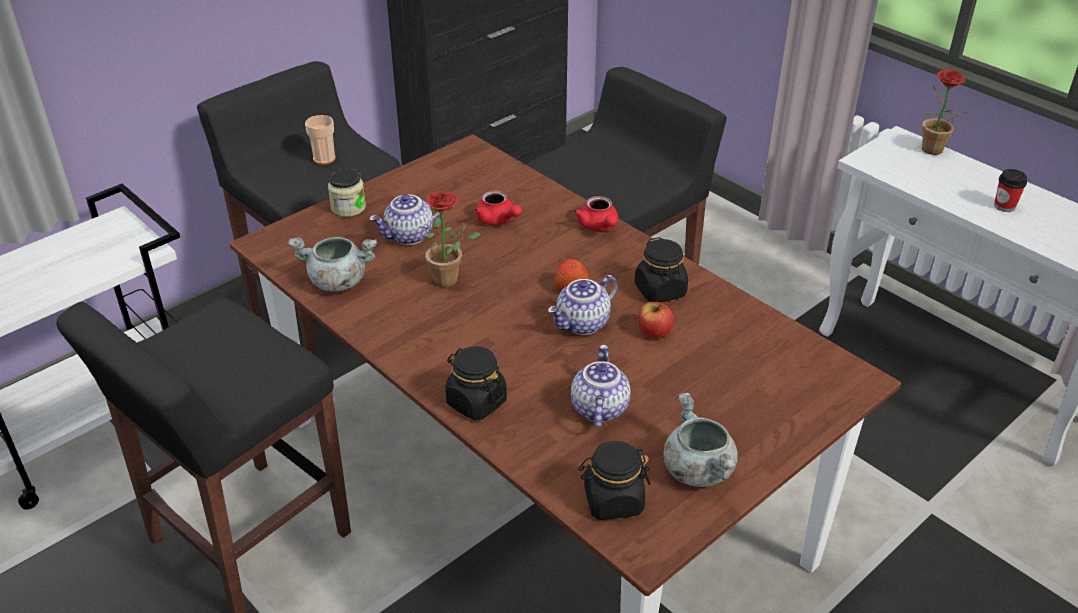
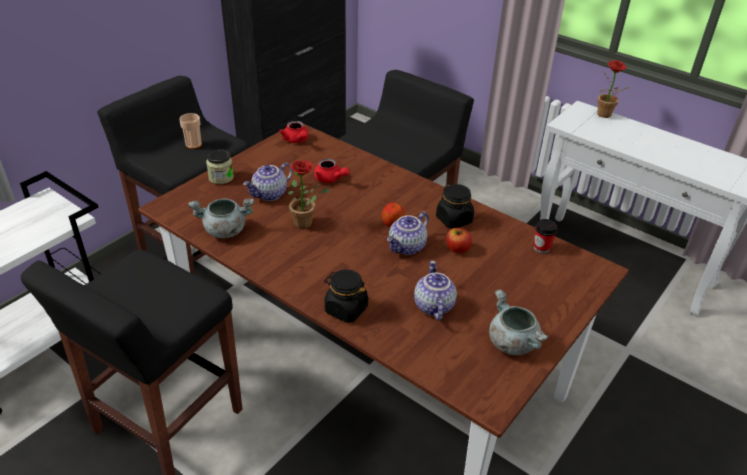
camera: 10 degrees left, 0 degrees up
(599, 227) = (401, 179): red teapot -> red teapot (296, 140)
(613, 500) = (460, 371): black jar -> none
(1004, 206) = (659, 148): cup -> cup (541, 248)

